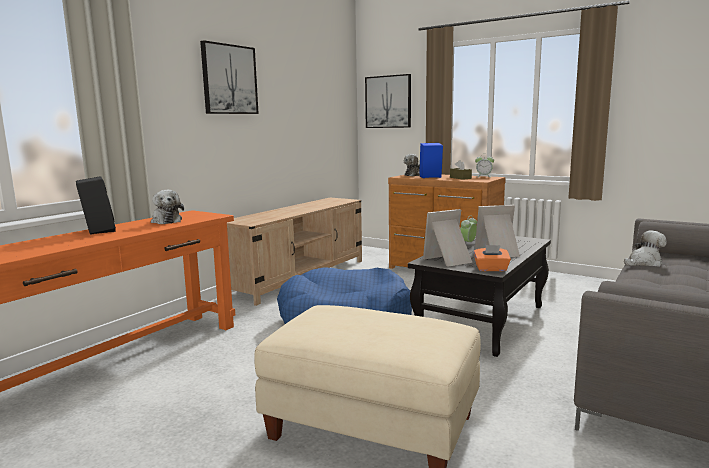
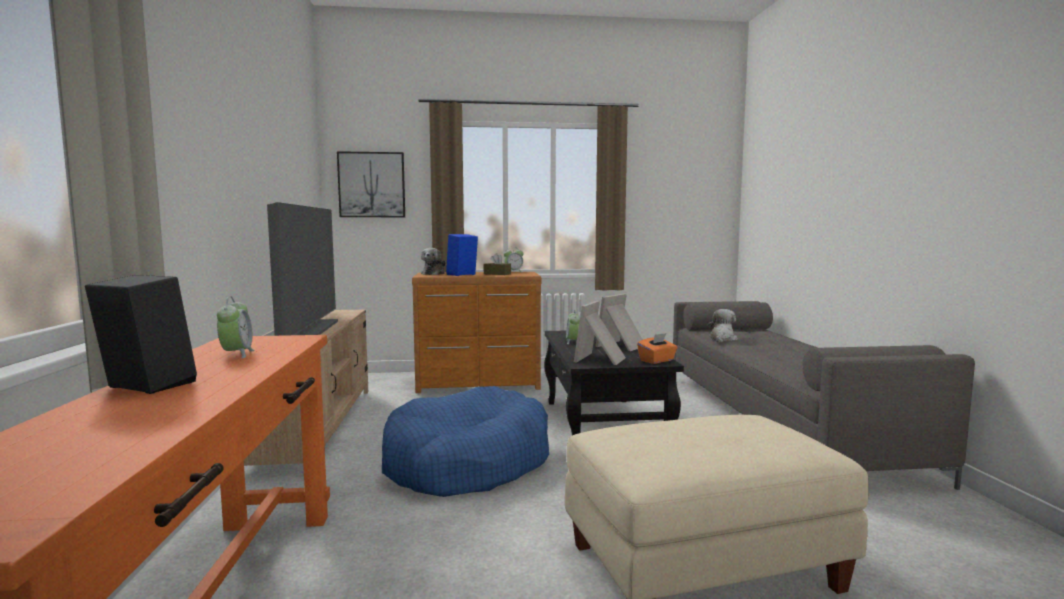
camera: 40 degrees left, 5 degrees down
(166, 221) = (237, 354): plush toy -> alarm clock
(229, 79) = (225, 126): picture -> none
(290, 210) = (304, 329): none -> television

